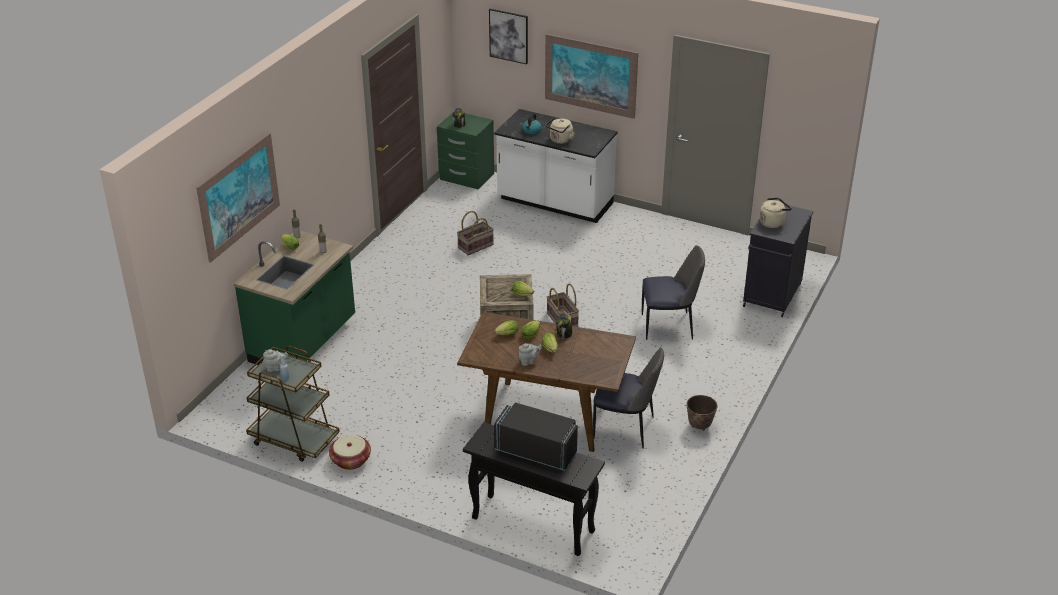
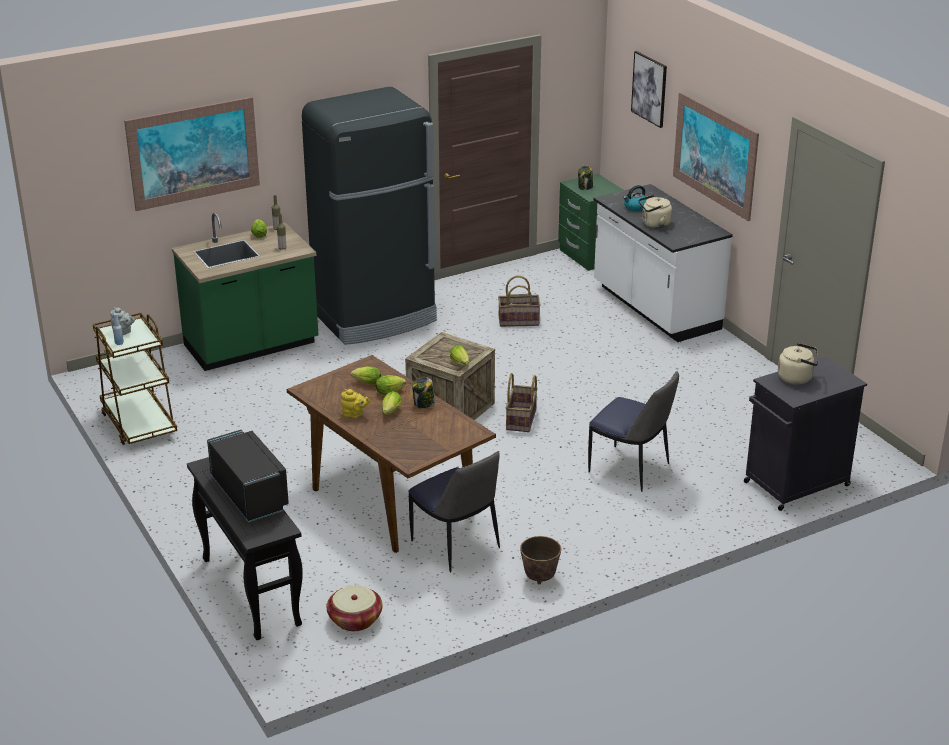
camera: 35 degrees right, 5 degrees down
(350, 460) = (163, 461): basket -> basket (355, 619)
(371, 282) = (376, 318): none -> black fridge
(529, 361) = (354, 414): grey teapot -> yellow teapot

